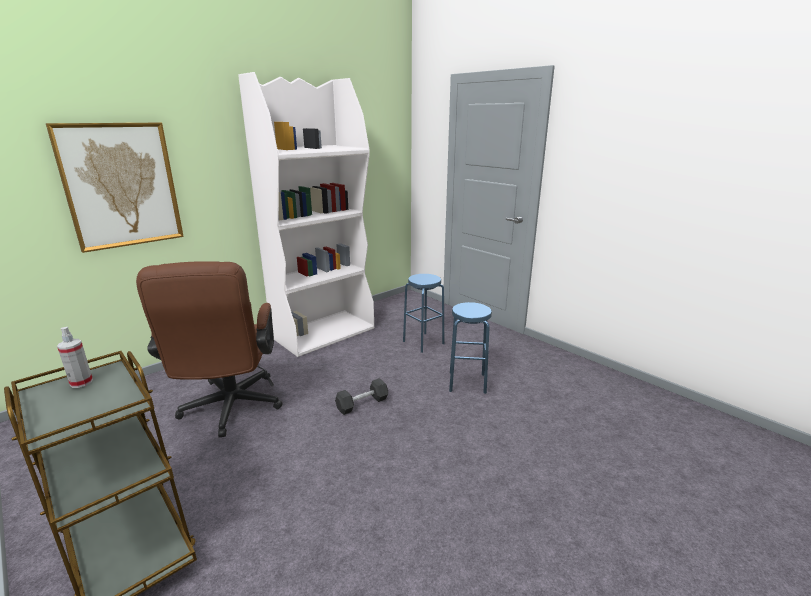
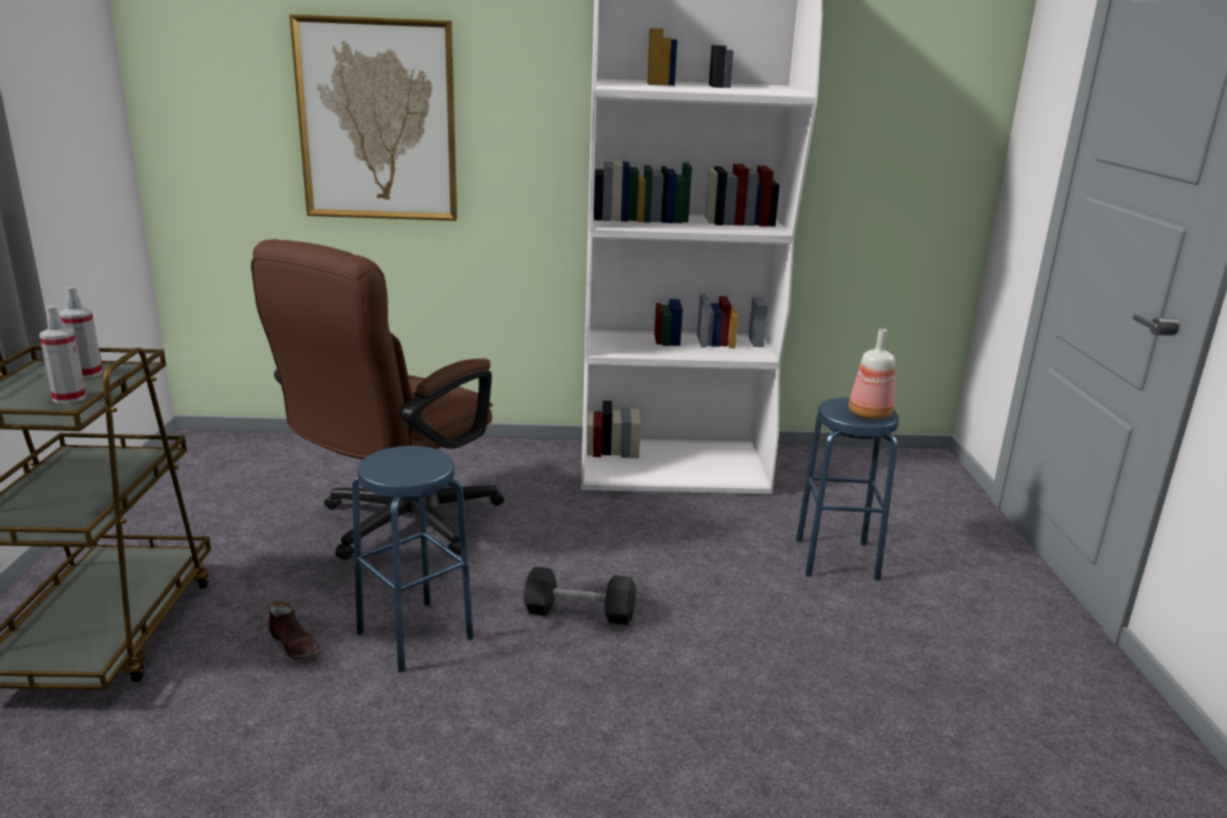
camera: 40 degrees right, 0 degrees up
(104, 397) = (69, 398): none -> spray bottle
(254, 484) = (295, 644): none -> brown shoe
(429, 278) = (868, 414): none -> bottle
(467, 382) = (824, 676): blue stool -> blue stool (415, 635)

